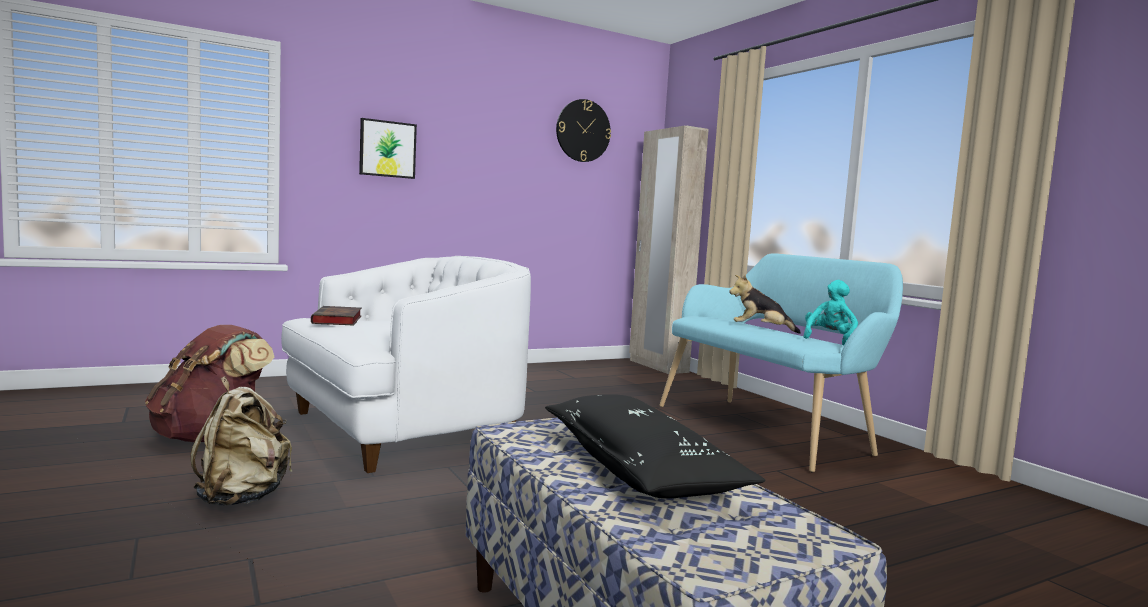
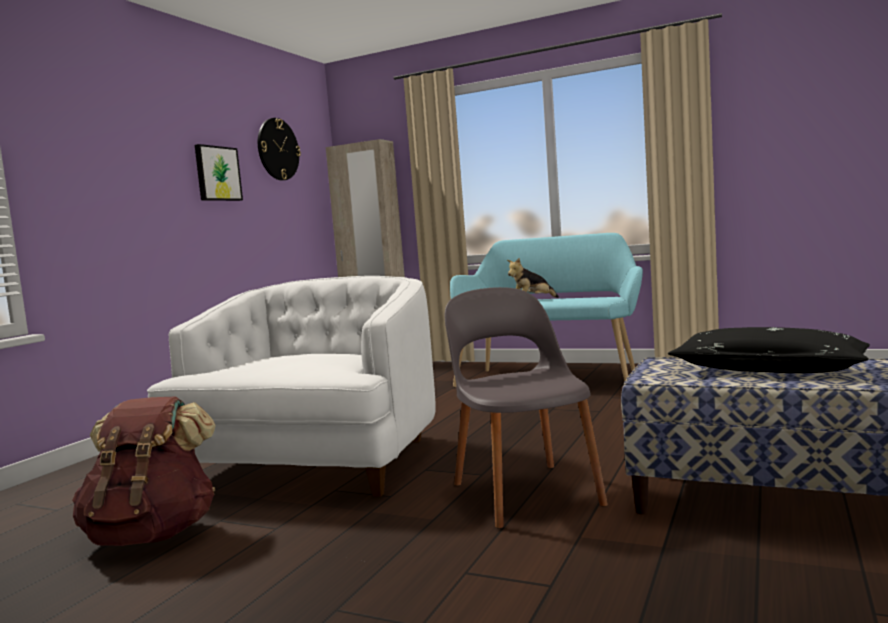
camera: 35 degrees left, 0 degrees up
(242, 498) = (335, 551): beige backpack -> none
(337, 320) = (236, 367): book -> none
(387, 149) = (118, 181): picture -> picture (217, 173)
(455, 520) = (525, 492): none -> grey chair
(829, 340) = (595, 295): turquoise plush toy -> none

